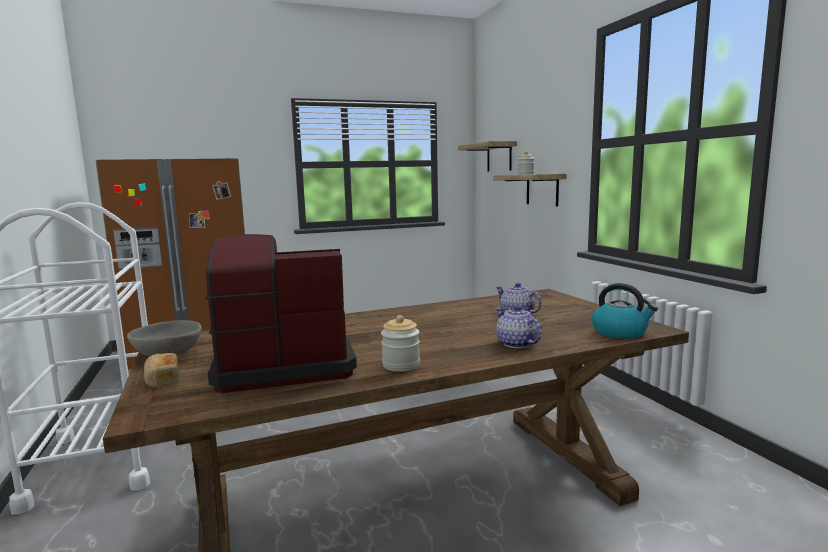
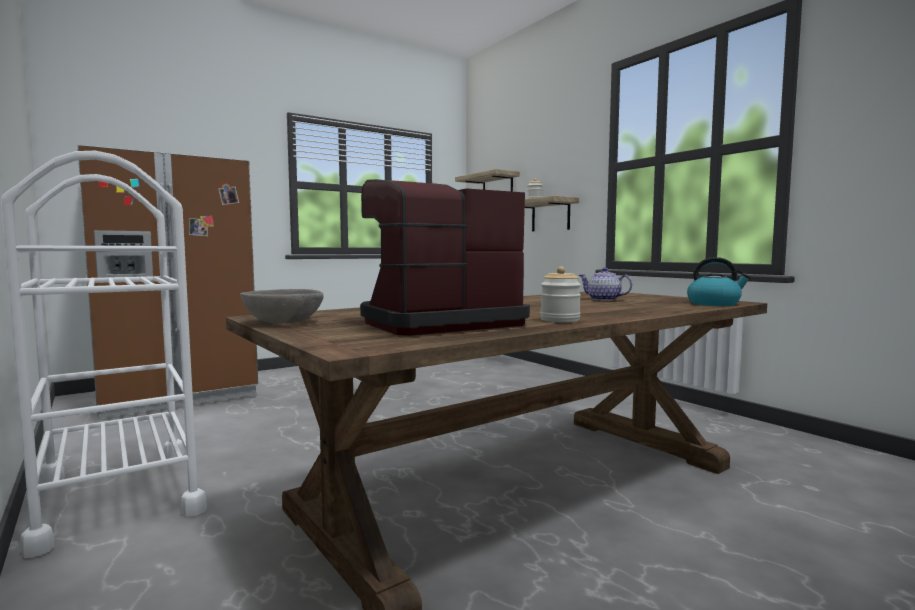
camera: 15 degrees left, 5 degrees down
(162, 380) = (316, 333): bread -> none
(516, 344) = (640, 309): teapot -> none

